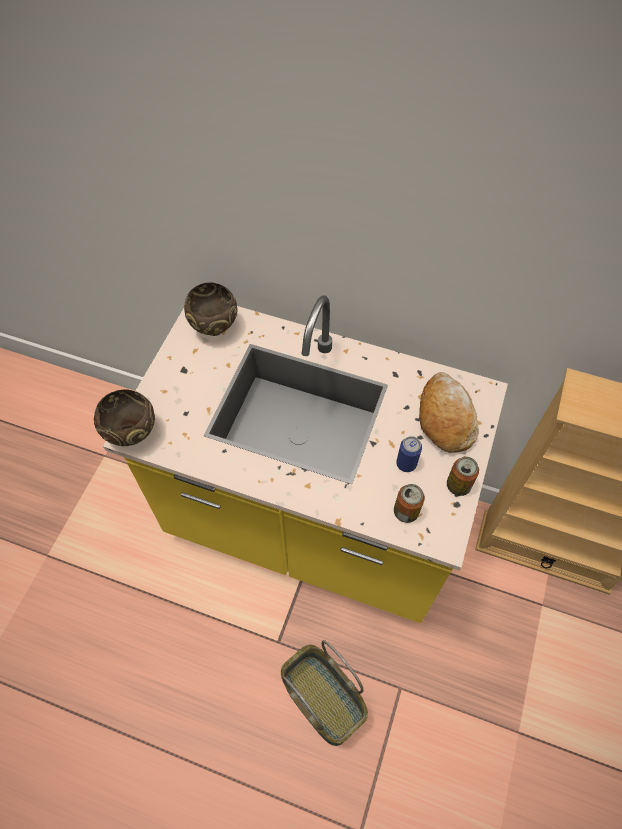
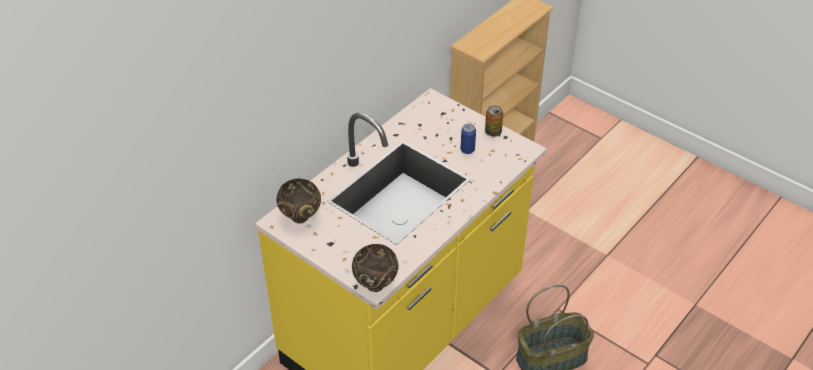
camera: 70 degrees left, 15 degrees down
(406, 512) = (501, 160): can -> none
(445, 418) = (442, 122): bread -> none

